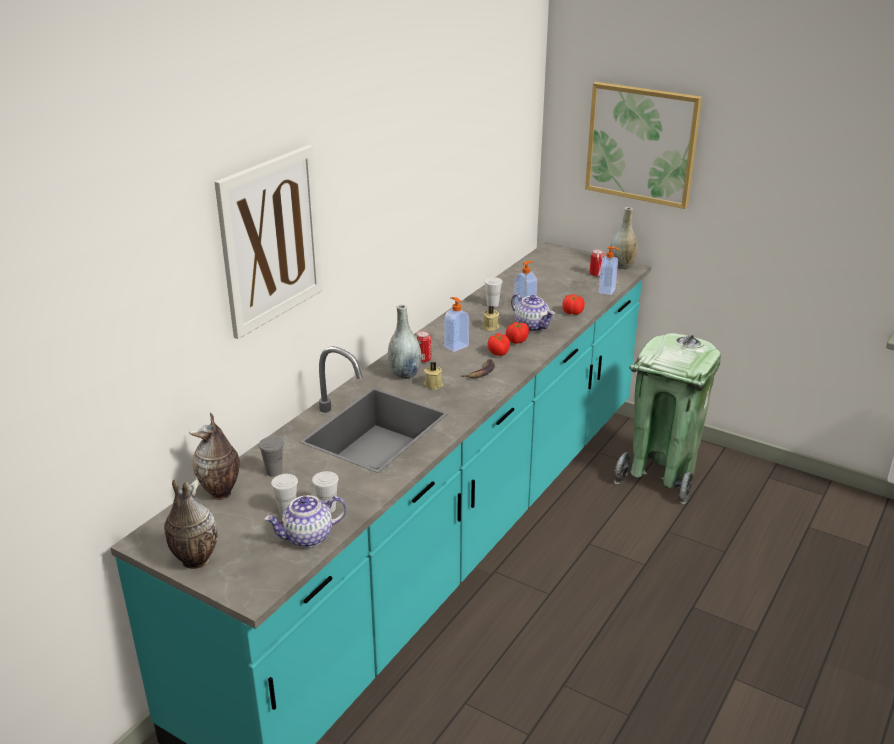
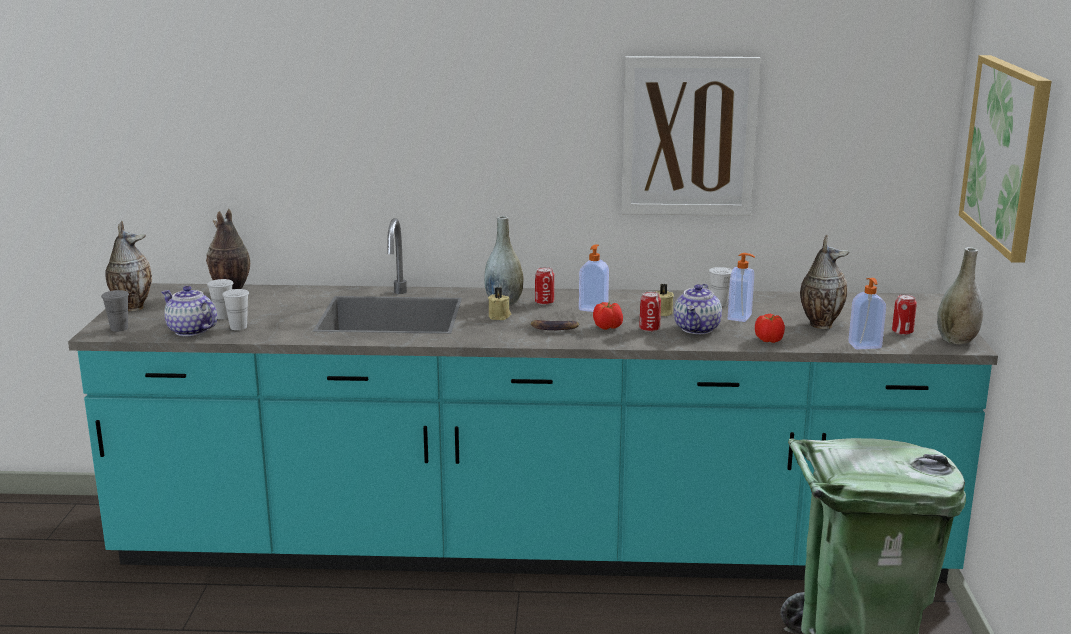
camera: 60 degrees right, 10 degrees down
(271, 240) = (365, 89): picture -> picture (688, 136)
(274, 472) = (278, 299): grey cup -> grey cup (119, 328)
(516, 341) = (649, 329): tomato -> can
(561, 290) = (820, 324): none -> vase

